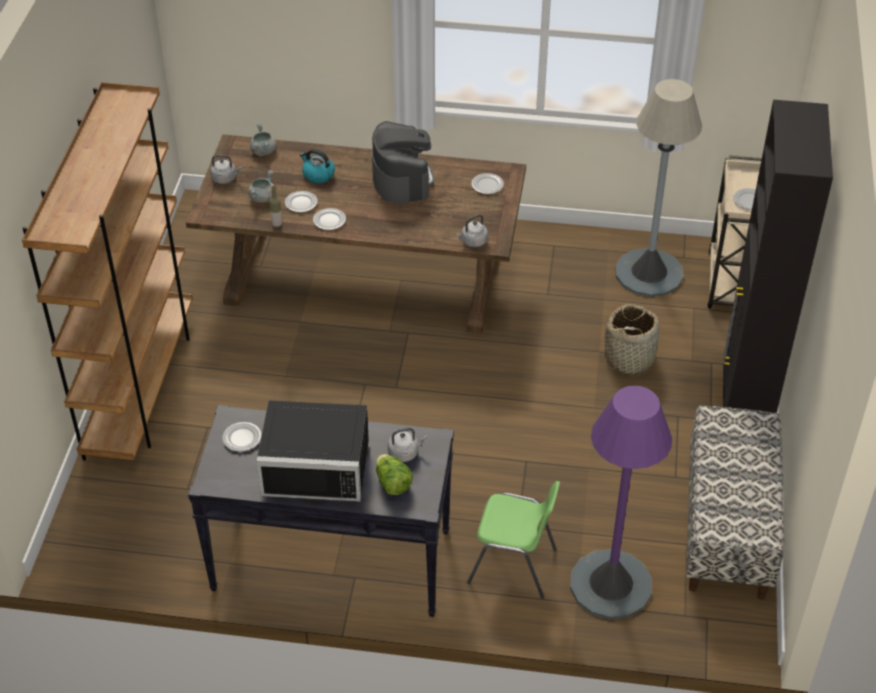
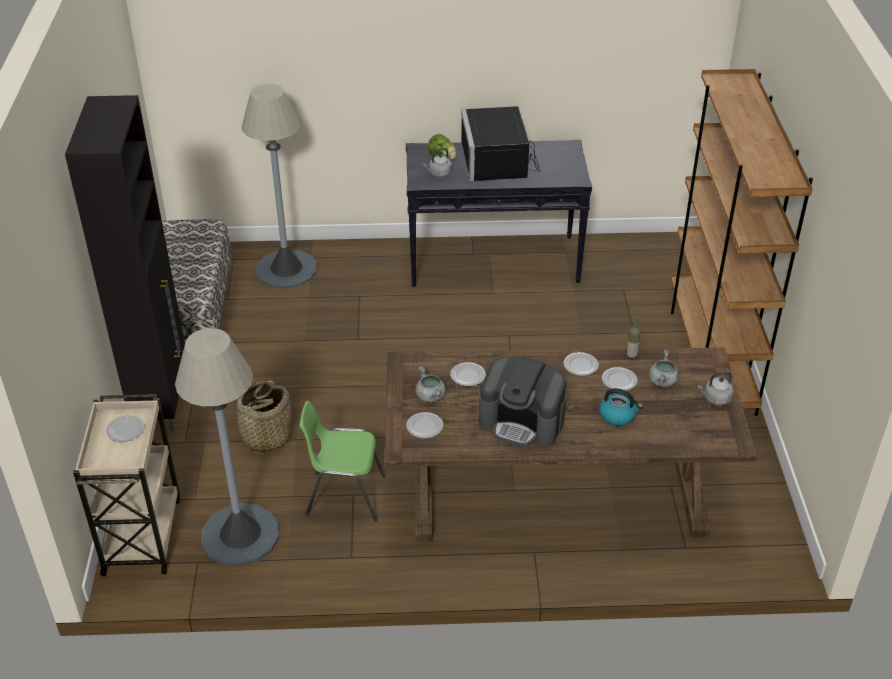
camera: 170 degrees right, 5 degrees down
(242, 438) = (561, 169): plate -> plate (468, 375)
(263, 151) = (695, 438): grey cooking pot -> grey cooking pot (431, 396)
(317, 463) = (500, 162): black microwave -> black microwave turned 90 degrees counterclockwise
(402, 180) = (522, 422): coffee machine -> coffee machine turned 45 degrees counterclockwise
(473, 242) = (426, 361): grey kettle -> none
(513, 566) = (359, 272): green chair -> green chair (344, 495)
(610, 584) = (286, 270): purple floor lamp -> grey floor lamp

